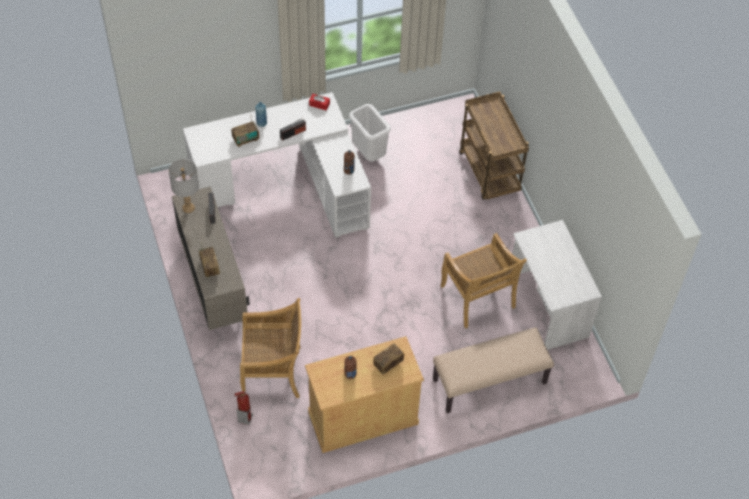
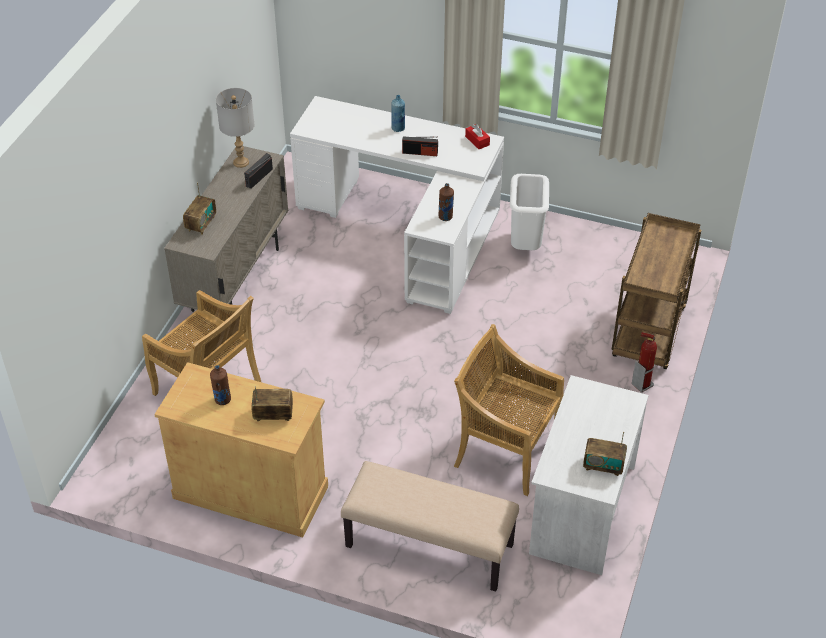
camera: 40 degrees right, 10 degrees down
(245, 139) = (365, 134): radio -> radio (603, 466)
(245, 418) = (134, 415): fire extinguisher -> fire extinguisher (642, 384)
(478, 298) = (505, 451): beige chair -> beige chair turned 105 degrees clockwise

